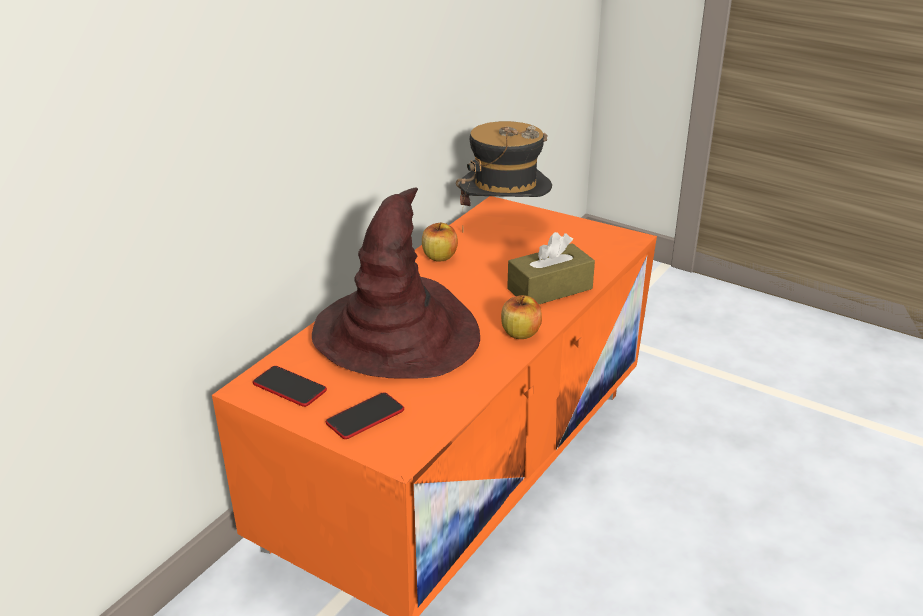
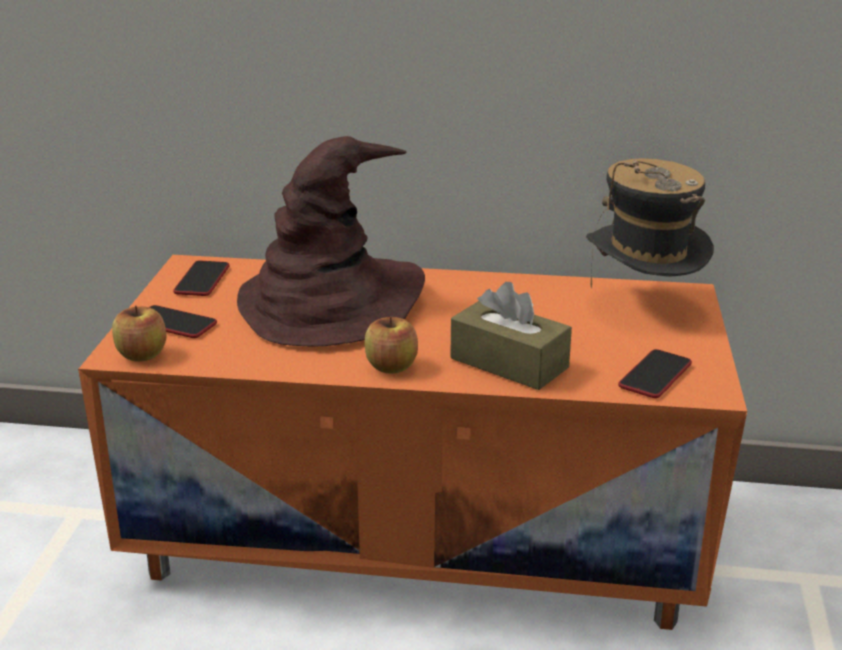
camera: 65 degrees right, 5 degrees down
(439, 256) = (518, 288): apple -> apple (142, 355)
(600, 248) = (655, 375): none -> phone

